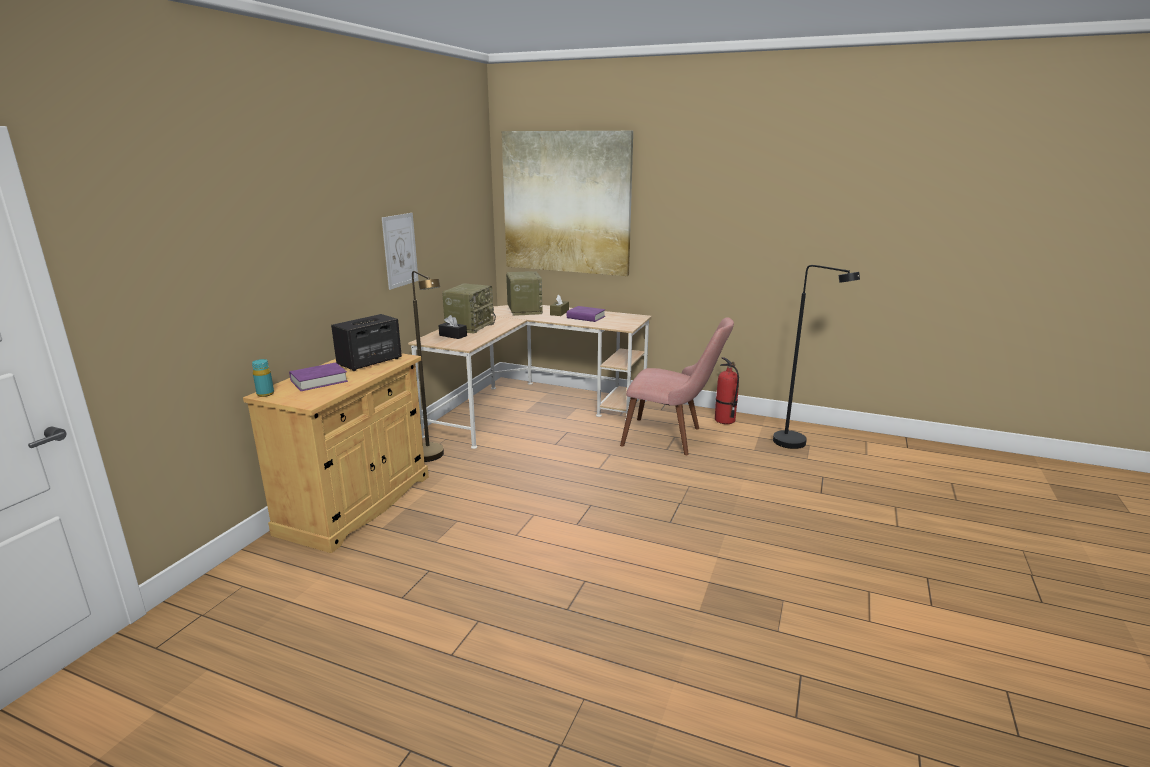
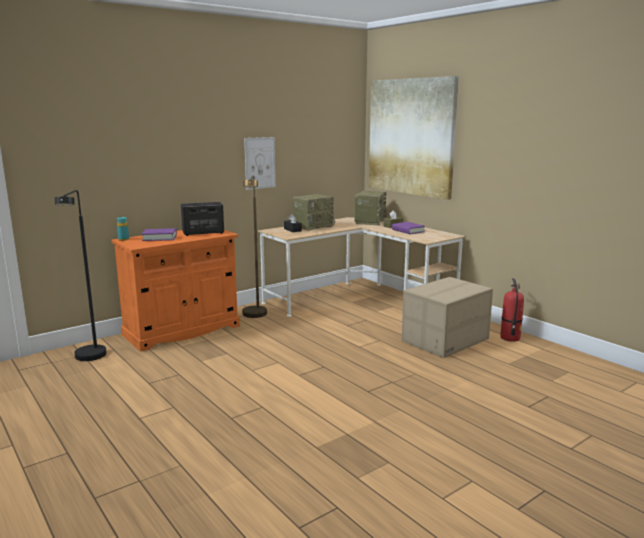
camera: 30 degrees right, 5 degrees down
(356, 504) = (182, 330): beige cabinet -> orange cabinet
(672, 438) = (445, 340): pink chair -> cardboard box
(798, 444) = (557, 369): black floor lamp -> black floor lamp (89, 358)

